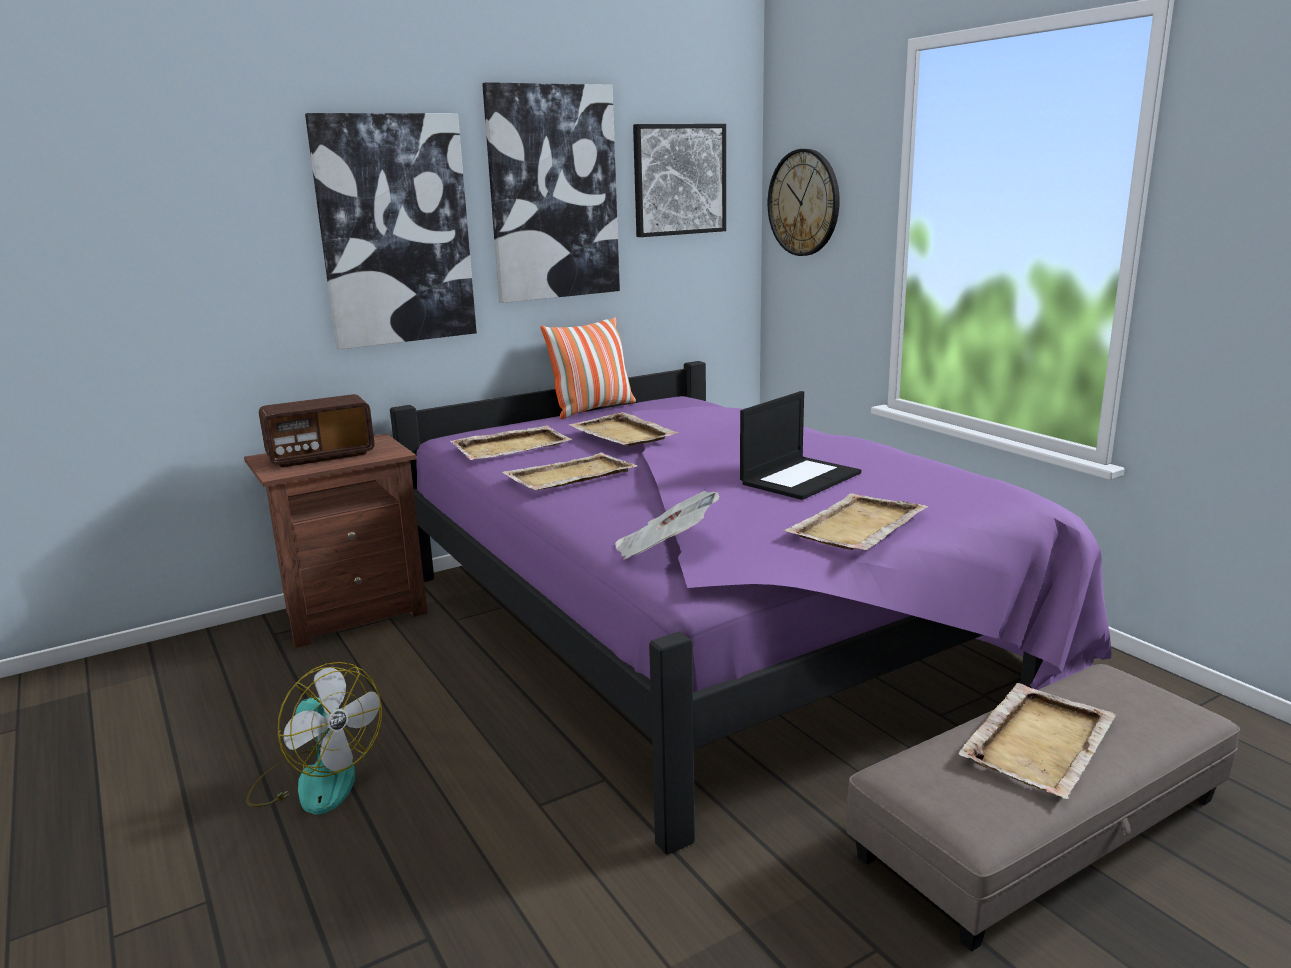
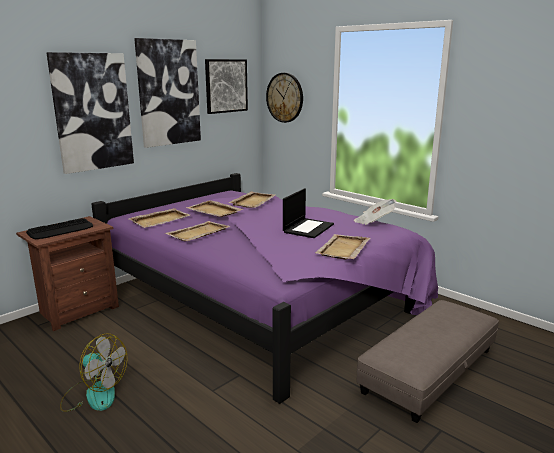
camera: 15 degrees left, 0 degrees up
(321, 456) = (61, 230): radio -> keyboard
(592, 409) = (190, 198): pillow -> none
(664, 551) = (262, 266): newspaper -> newspaper (374, 222)
(1039, 742) = (429, 334): beige tray -> beige tray (253, 201)

